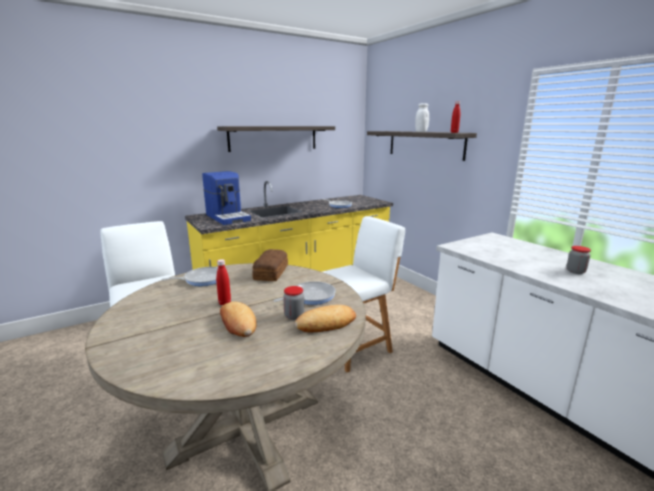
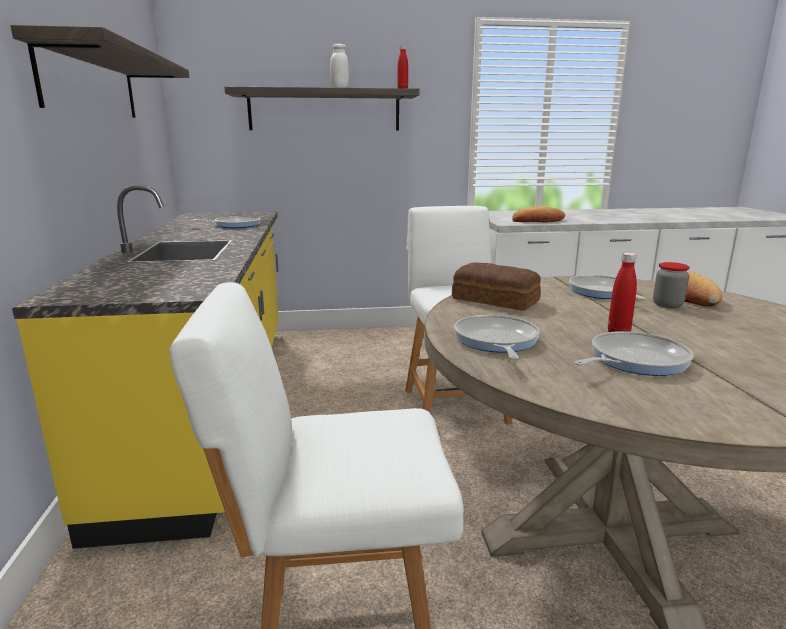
camera: 65 degrees left, 0 degrees up
(183, 307) = (634, 360): none -> frying pan
(228, 217) = (154, 276): coffee machine -> none
(238, 323) = (695, 331): bread -> bread (537, 221)
(575, 271) = (603, 215): jar -> none

